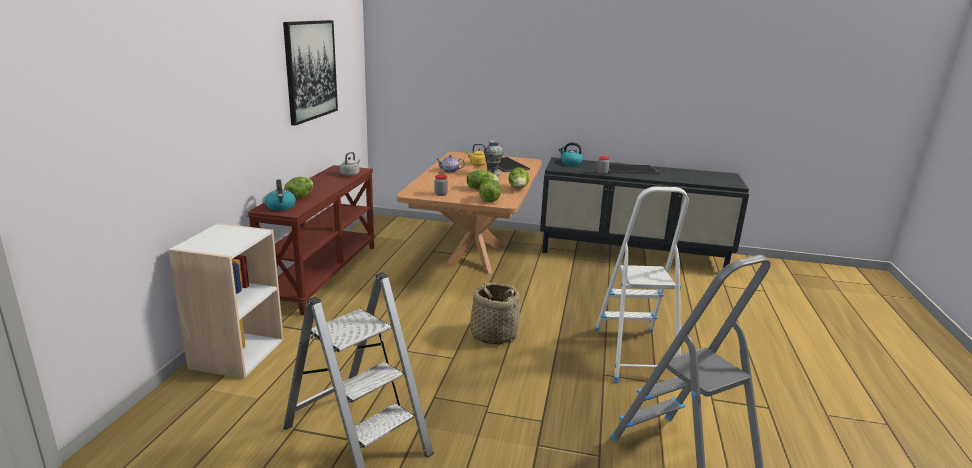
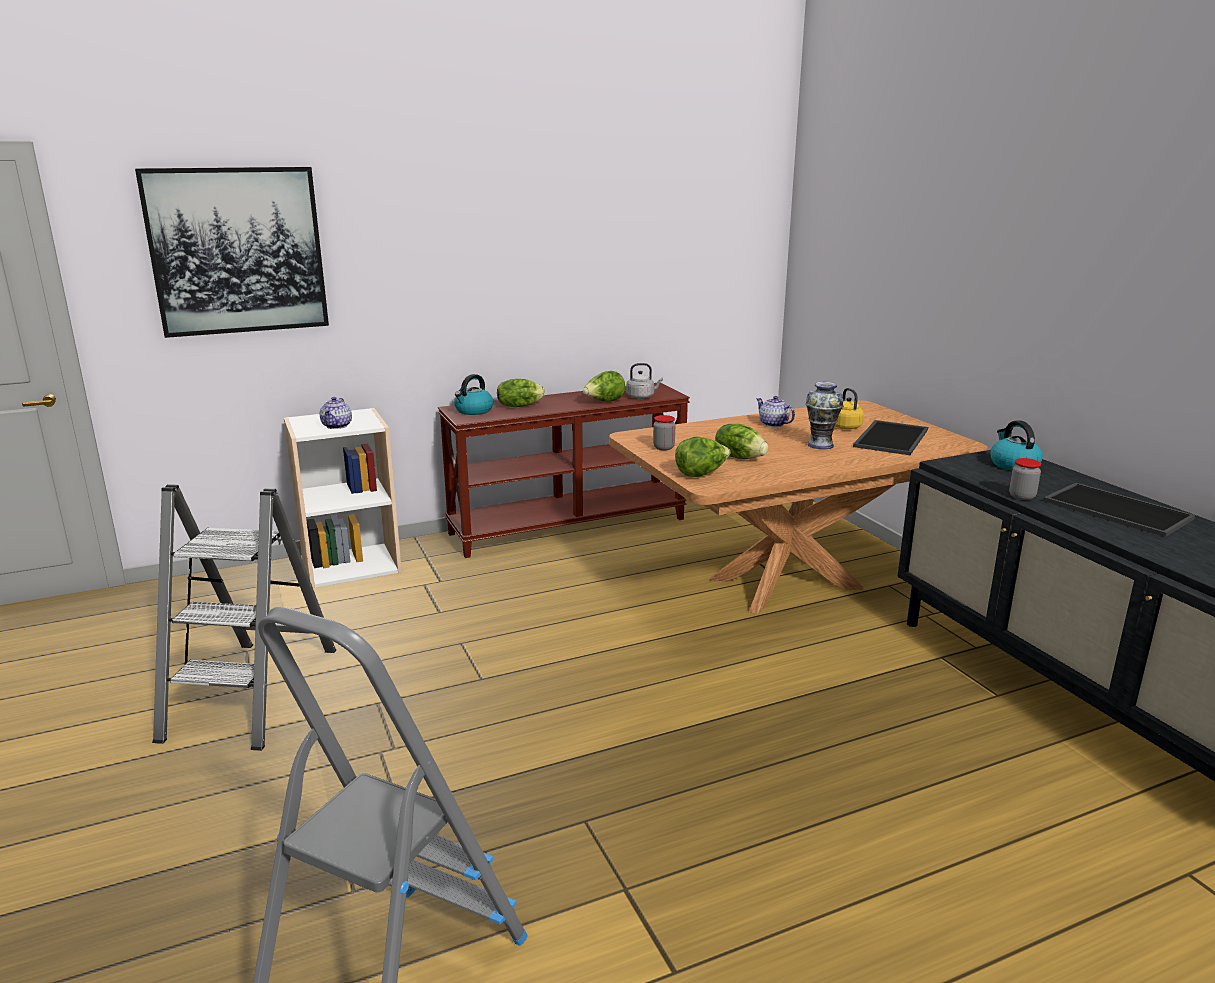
camera: 55 degrees right, 0 degrees up
(234, 240) = (337, 426): none -> teapot
(311, 70) = (620, 238): picture -> picture (237, 251)
(493, 334) = (578, 683): basket -> none
(518, 189) = (793, 474): lettuce -> lettuce (604, 402)
(634, 353) = (695, 832): white step ladder -> none

